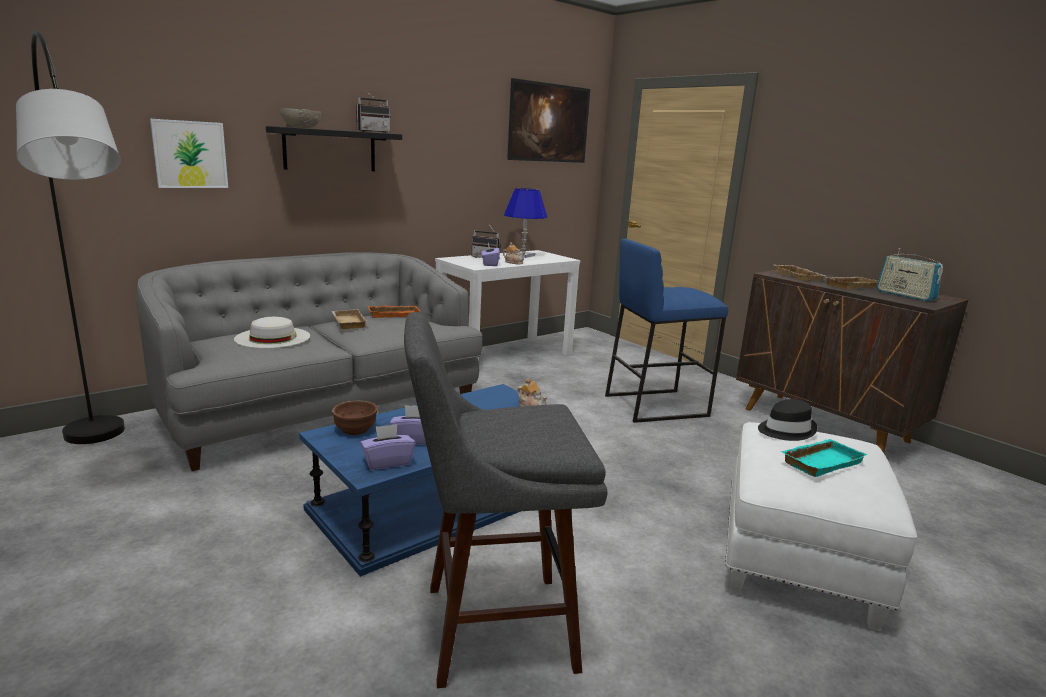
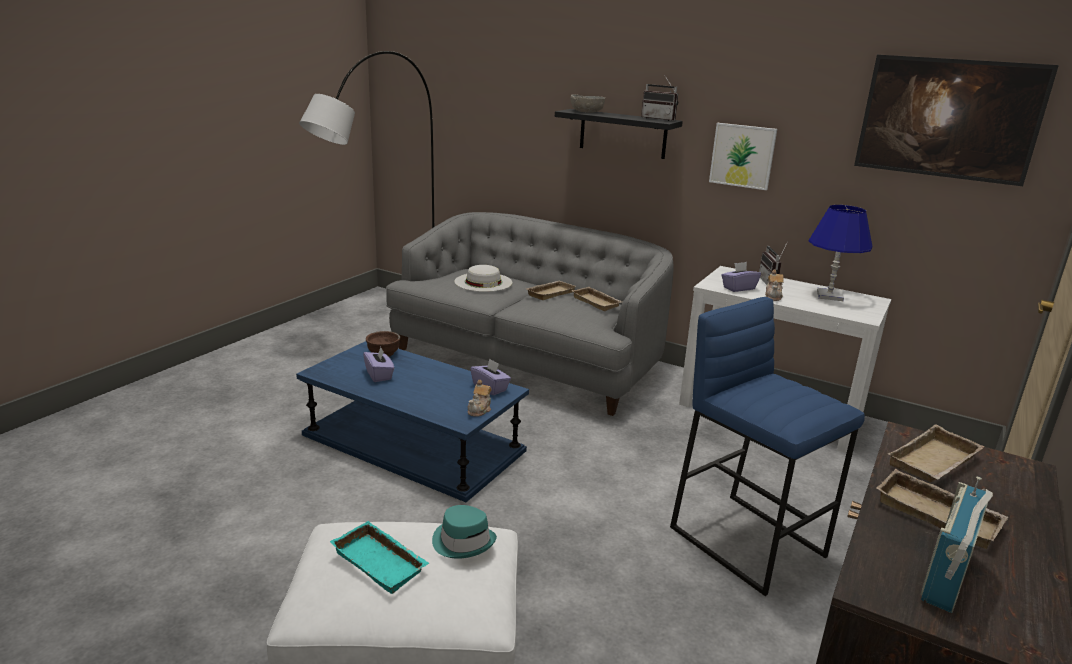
camera: 70 degrees right, 5 degrees up
(190, 154) = (516, 129): picture -> picture (742, 156)
(387, 462) = (338, 374): purple tissue box -> purple tissue box (490, 388)
(394, 314) = (597, 302): orange tray -> beige tray
(490, 628) = (257, 495): grey stool -> none
(785, 430) = (463, 541): black hat -> turquoise hat

